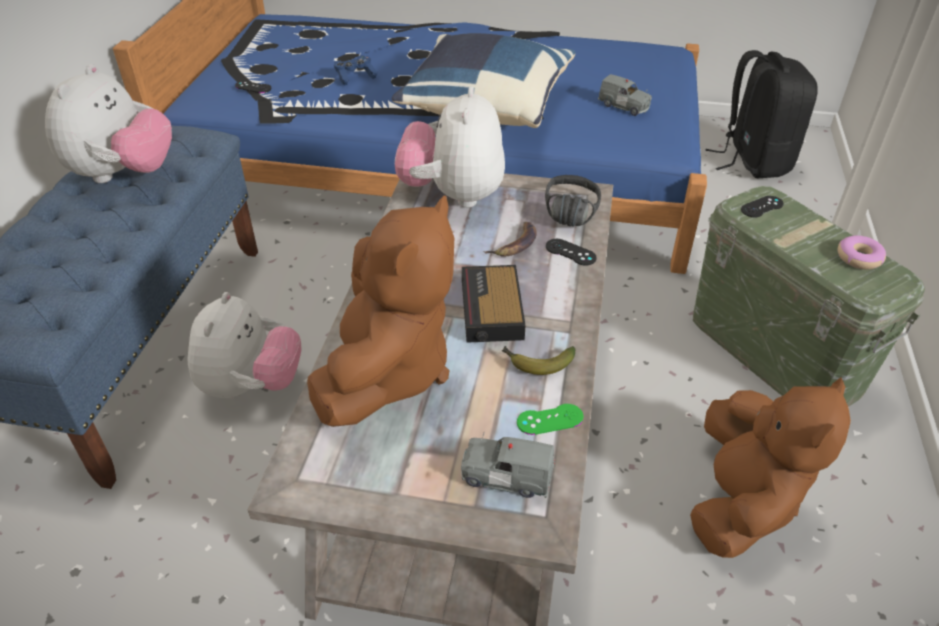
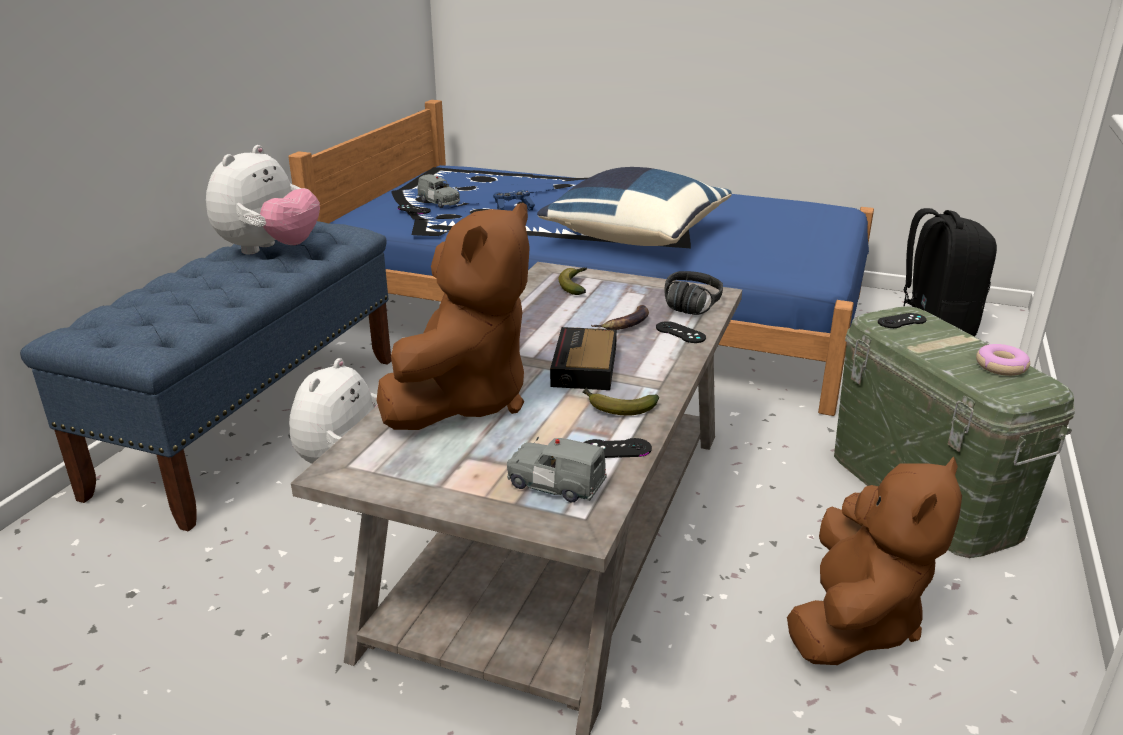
camera: 10 degrees right, 15 degrees down
(453, 195) = (575, 285): plush toy -> banana
(550, 419) = (615, 449): green game controller -> black game controller
(624, 106) = (777, 244): grey toy car -> grey toy car (439, 202)

